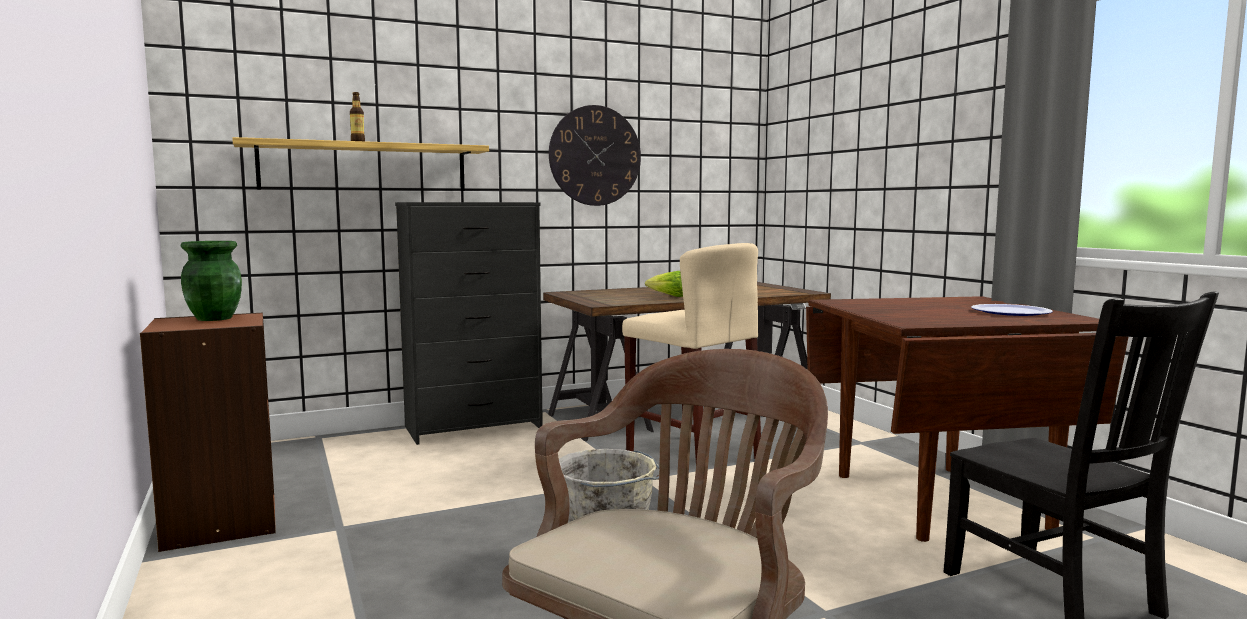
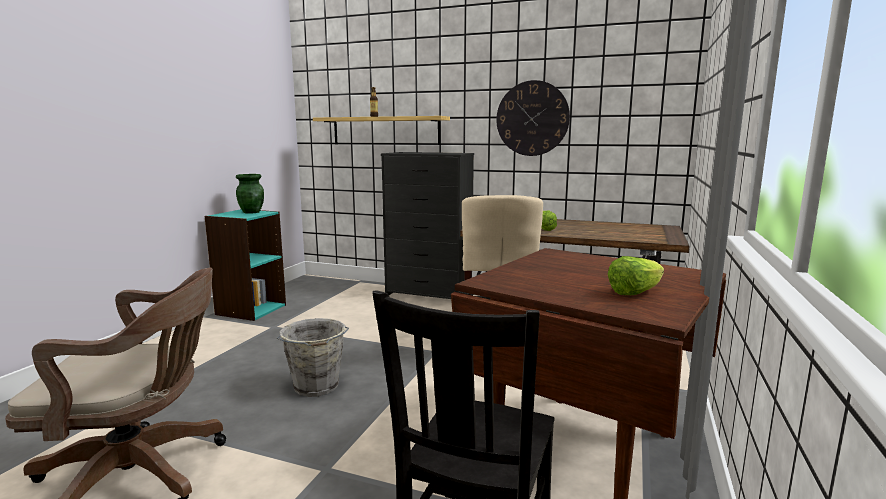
camera: 45 degrees right, 5 degrees up
(219, 522) = (250, 309): brown bookcase -> turquoise bookcase
(1010, 312) = (634, 292): plate -> lettuce

